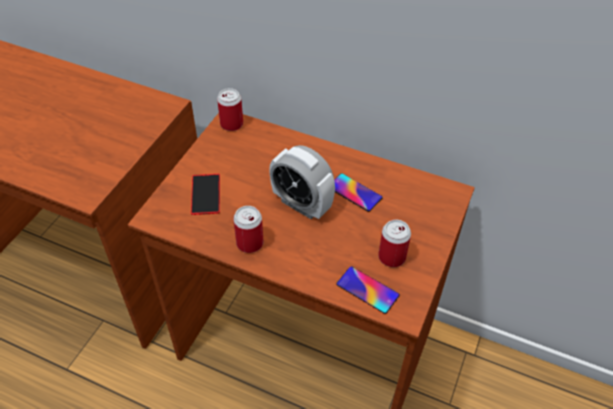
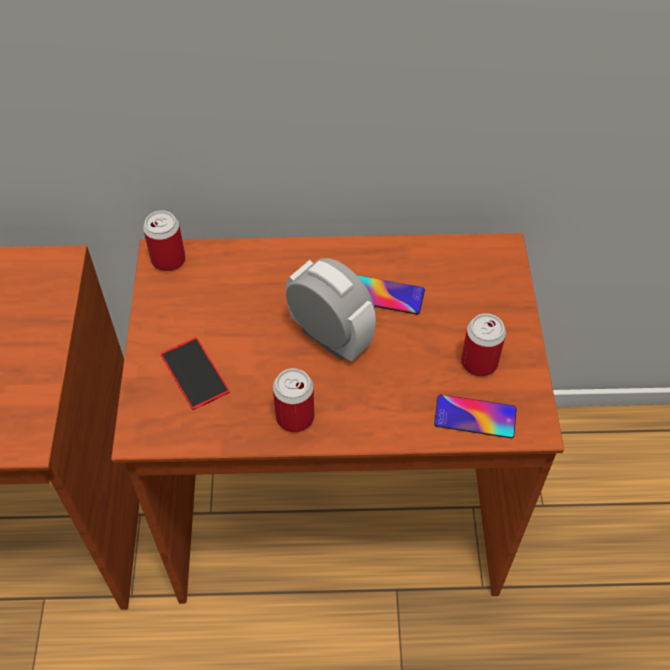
camera: 25 degrees left, 5 degrees up
(301, 204) = (330, 337): alarm clock -> alarm clock turned 150 degrees counterclockwise

